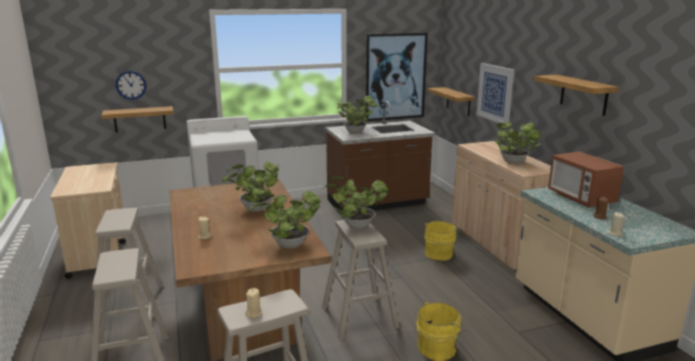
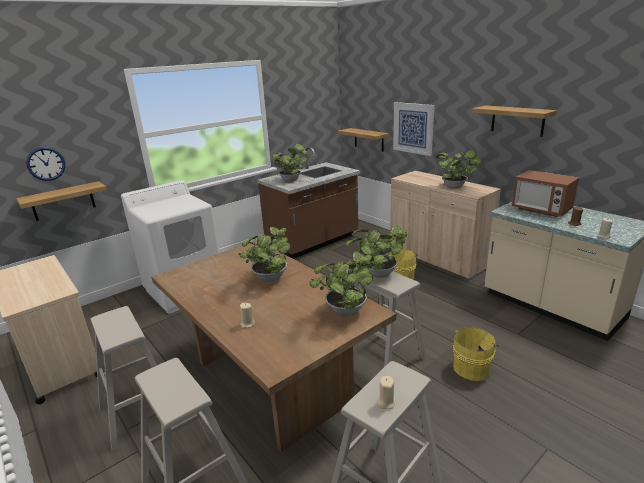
camera: 20 degrees left, 5 degrees up
(395, 77) = (308, 123): picture -> none

